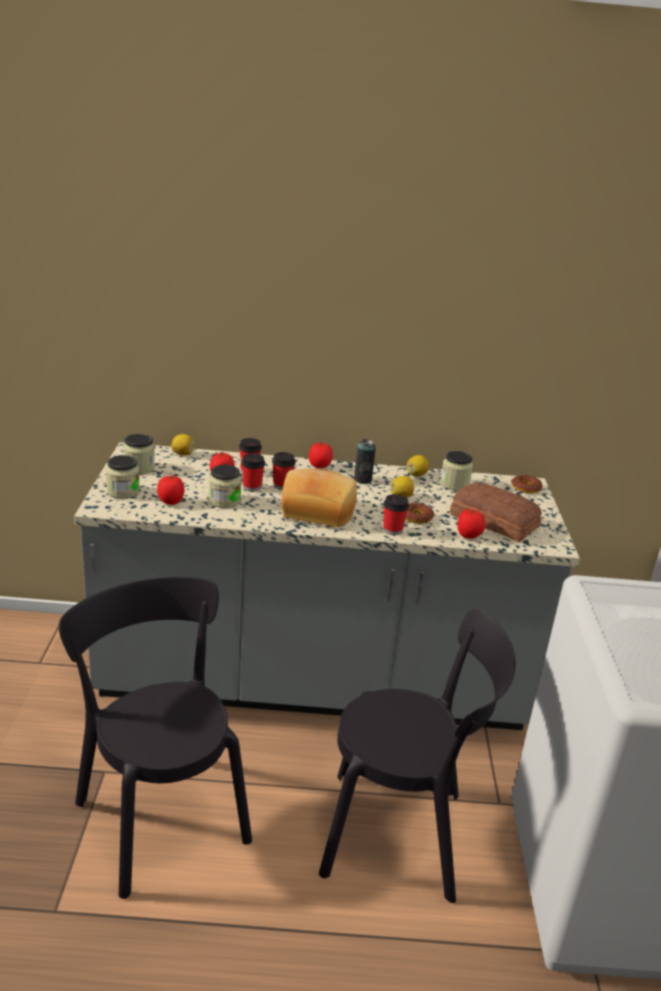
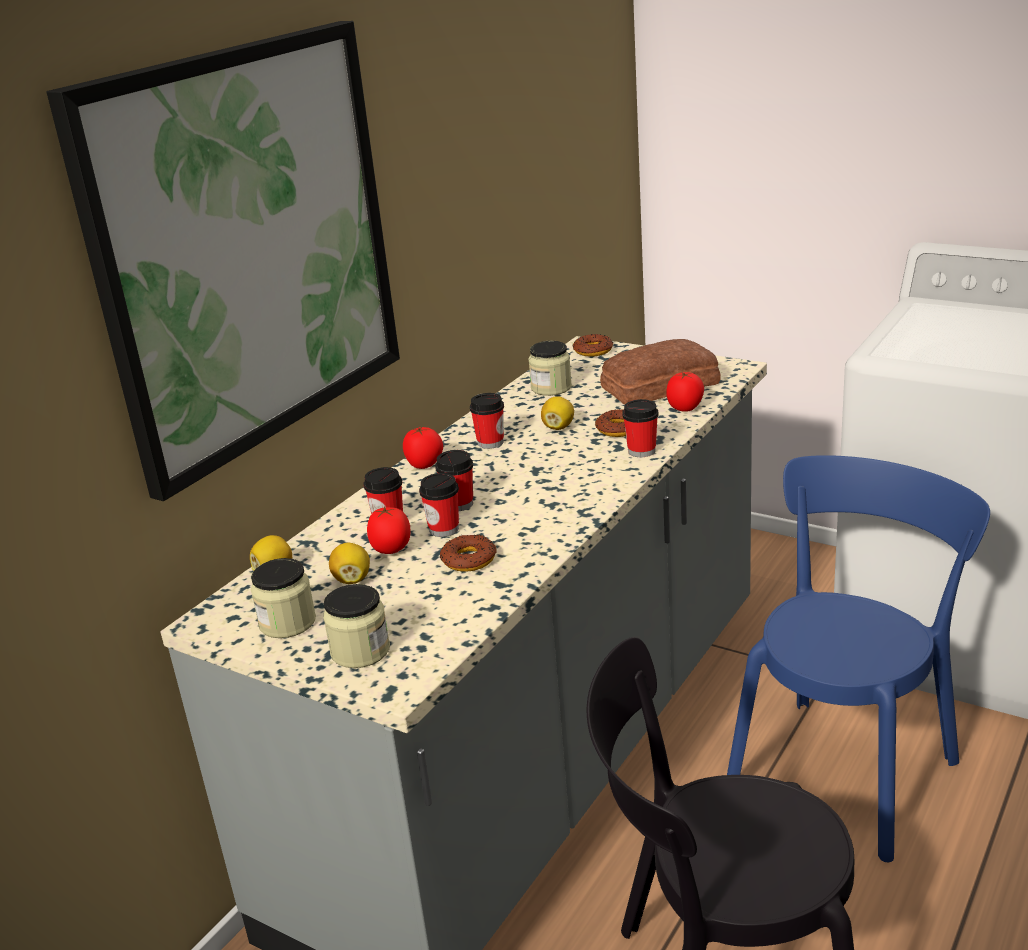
camera: 55 degrees left, 0 degrees up
(170, 502) = (435, 609): tomato -> none
(224, 501) = (468, 559): jar -> donut
(242, 290) = (248, 249): none -> picture
(318, 510) = (553, 490): bread -> none
(362, 479) = (490, 442): can -> cup
(401, 835) = (847, 769): black chair -> blue chair
(416, 475) = (507, 405): lemon -> lemon (352, 579)

